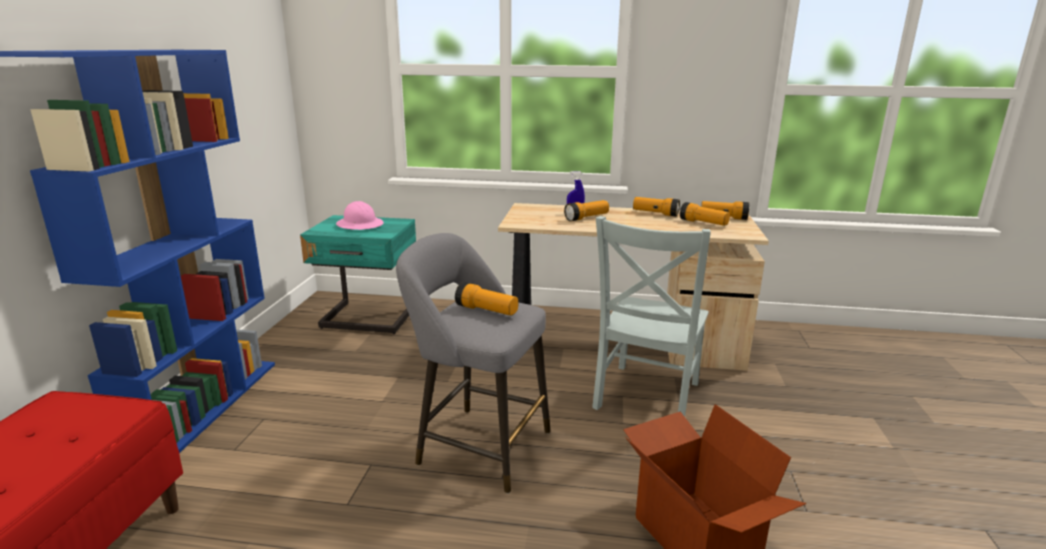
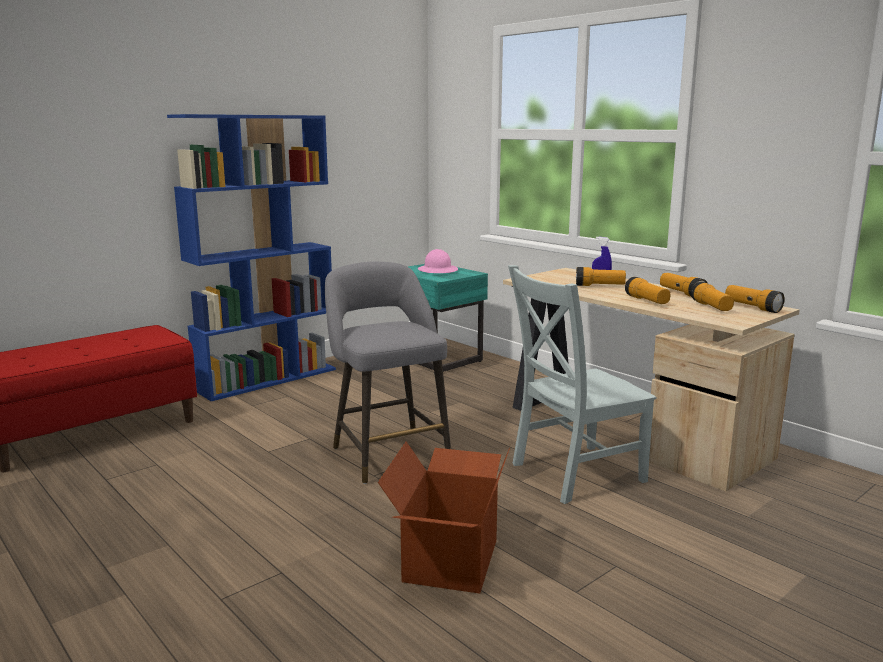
camera: 40 degrees right, 5 degrees down
(486, 311) = (393, 329): flashlight -> flashlight (647, 301)

